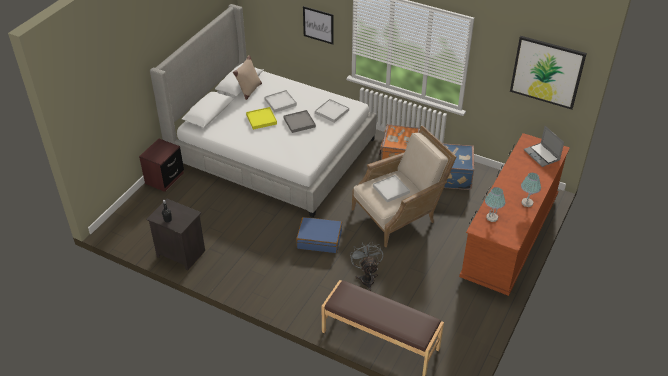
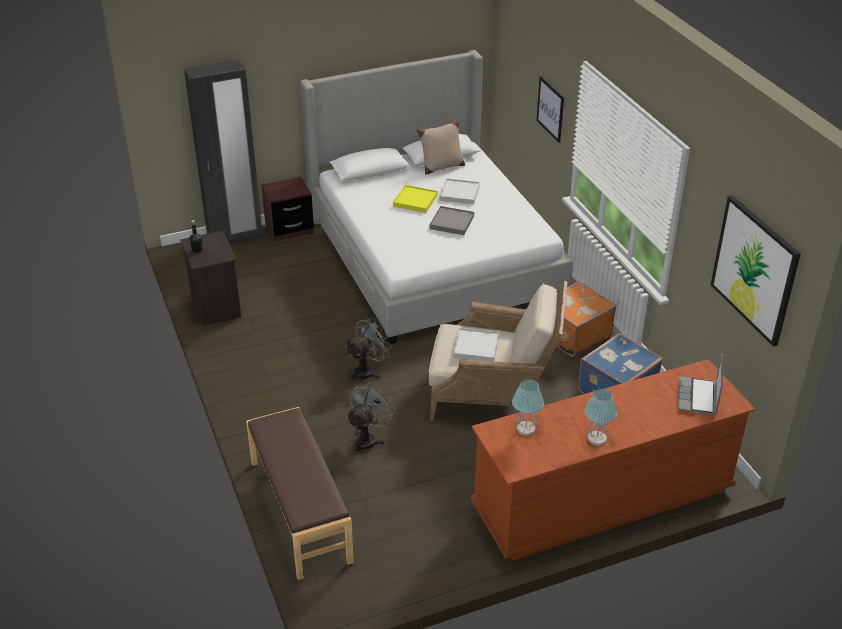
camera: 40 degrees right, 5 degrees down
(136, 203) = (235, 239): none -> black wardrobe
(319, 240) = (367, 371): blue suitcase -> grey fan
(332, 112) = (505, 228): white tray -> none

